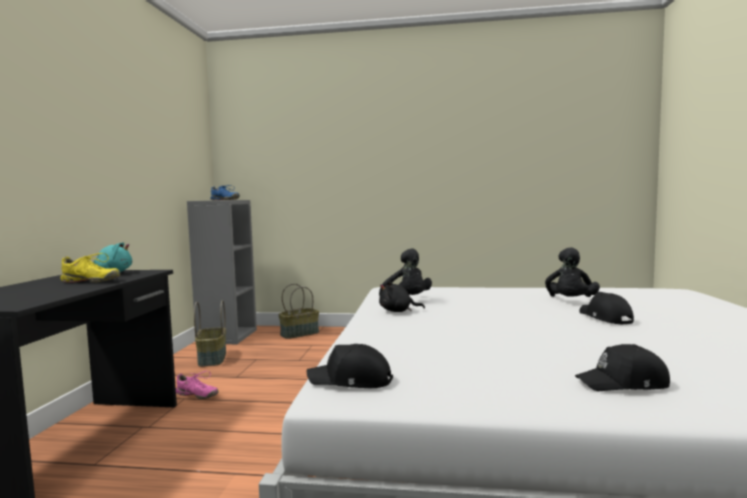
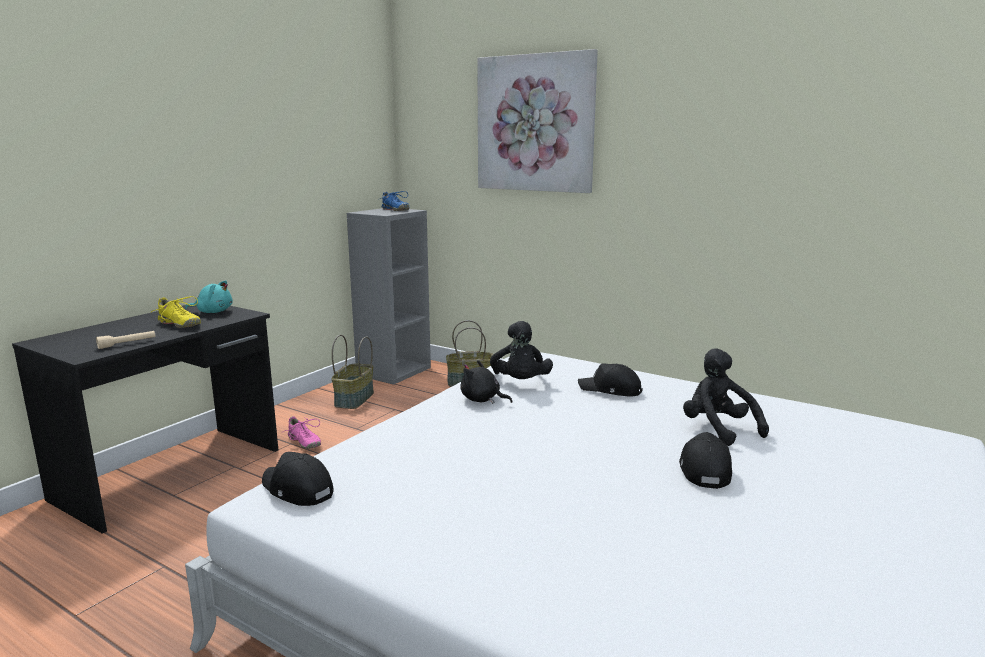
camera: 25 degrees right, 10 degrees up
(56, 295) = (127, 344): none -> beige flashlight
(338, 131) = (535, 123): none -> picture
(570, 302) = (718, 429): black plush toy -> black plush toy turned 105 degrees clockwise
(623, 383) = (539, 572): black cap -> black cap (610, 390)

